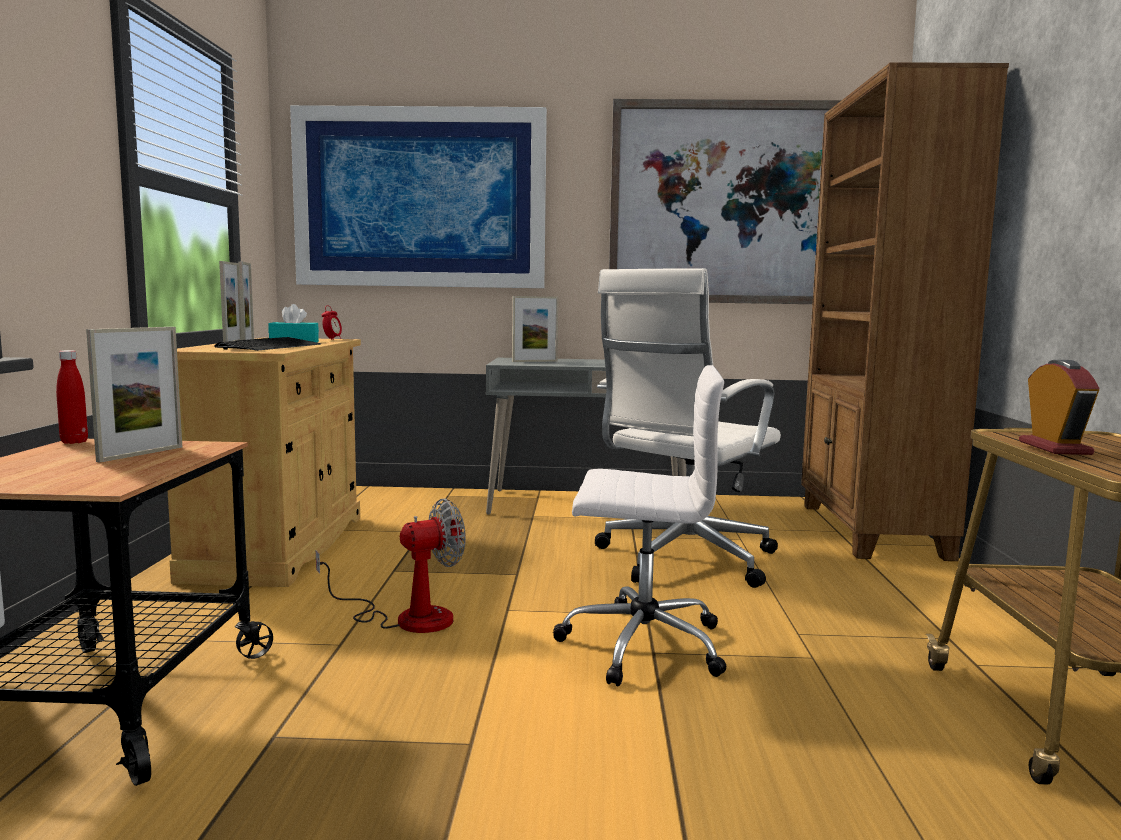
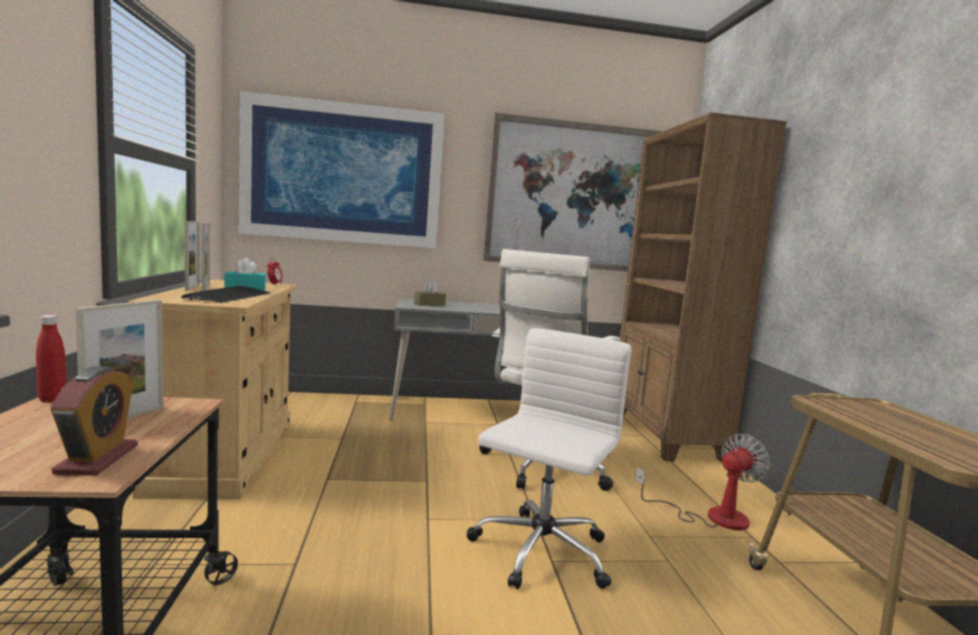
camera: 10 degrees left, 0 degrees up
(407, 618) = (348, 530): fan -> fan (711, 517)
(534, 361) = (429, 304): picture frame -> brown tissue box
(640, 644) = (539, 552): white office chair -> white office chair turned 60 degrees counterclockwise
(1054, 448) = (868, 422): alarm clock -> alarm clock (97, 459)

